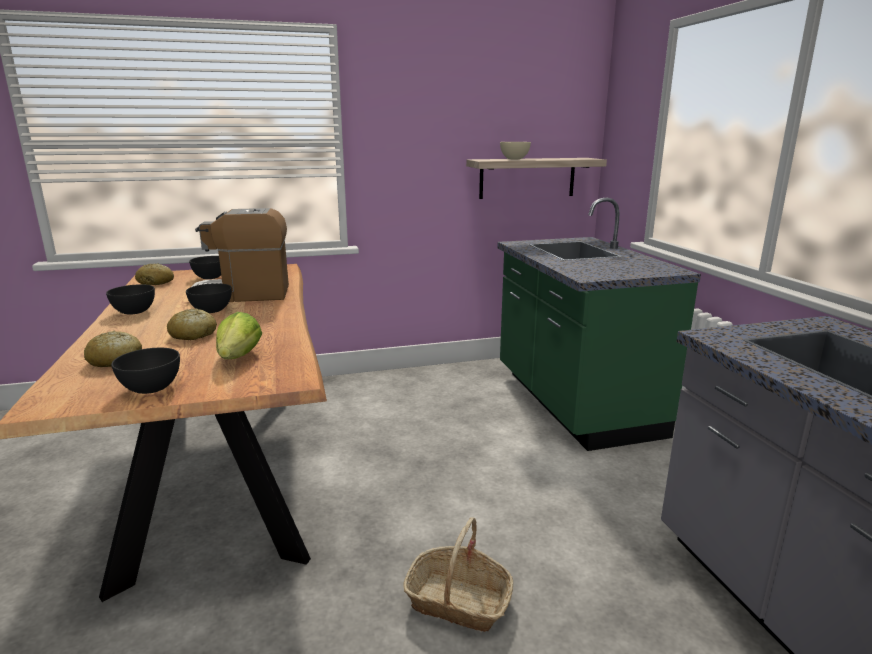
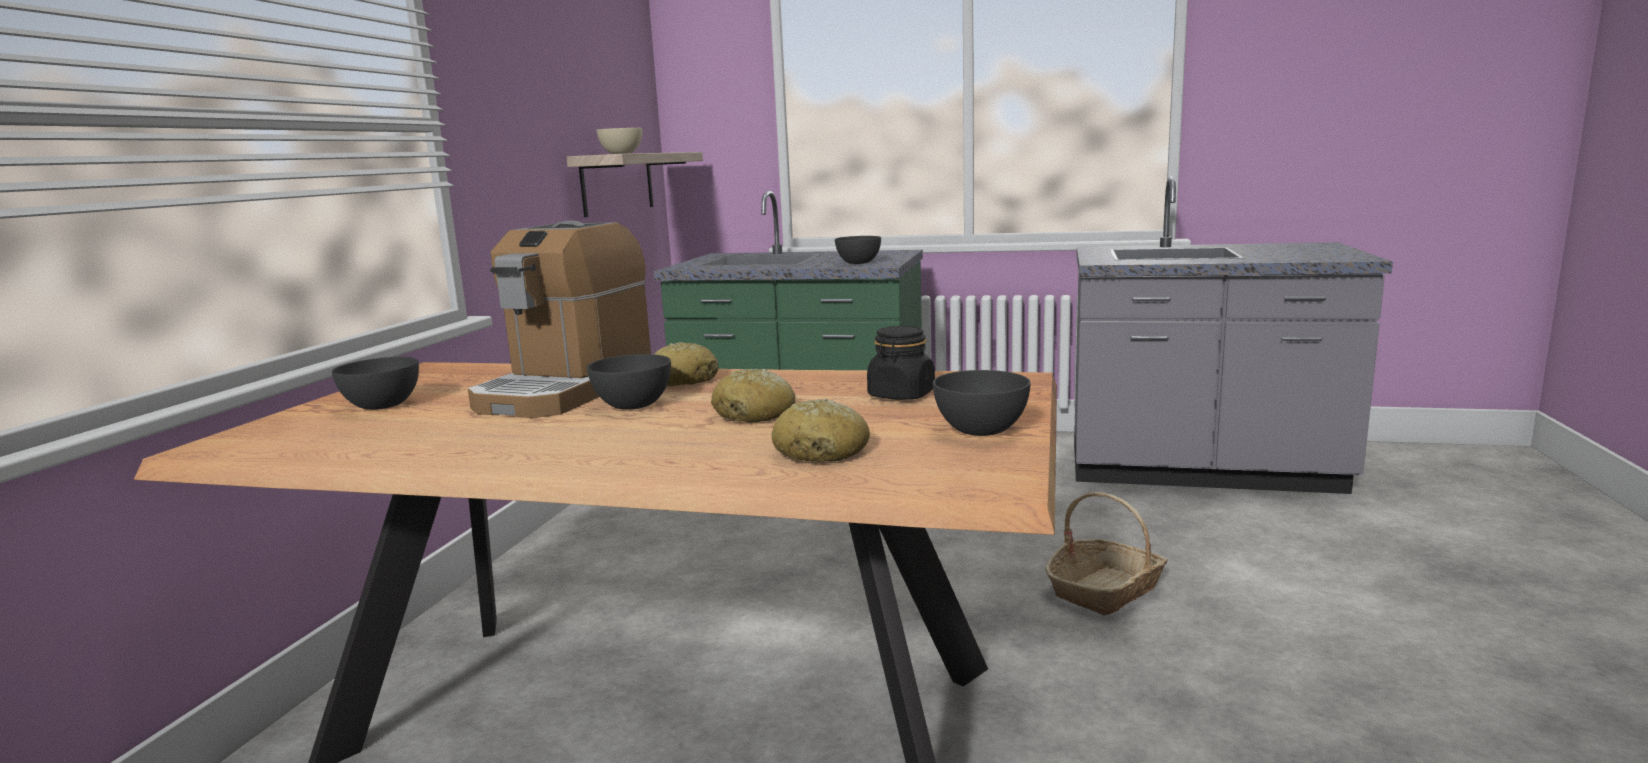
camera: 60 degrees left, 5 degrees down
(134, 312) = (529, 449): grey bowl -> grey bowl (859, 263)
(156, 282) = (307, 440): bread -> bread (684, 380)
(239, 357) = (901, 395): lettuce -> black jar

